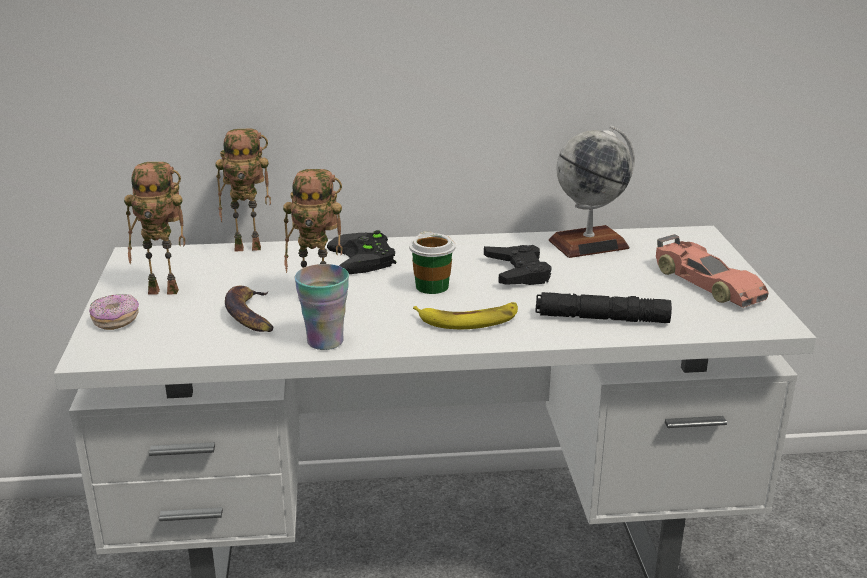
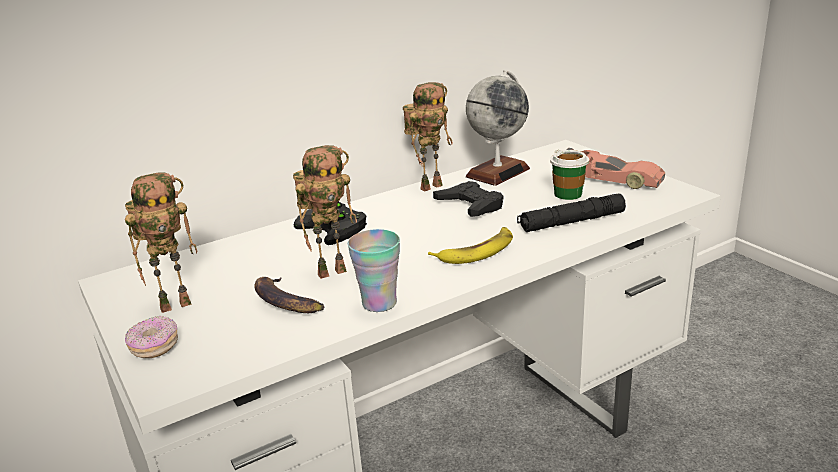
camera: 25 degrees left, 0 degrees up
(250, 247) = (219, 245): toy robot -> toy robot (431, 186)
(432, 286) = (417, 234): cup -> cup (568, 194)

